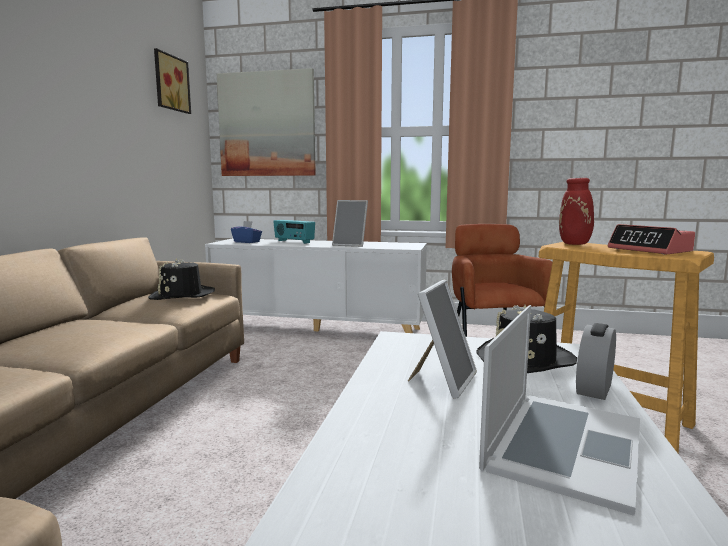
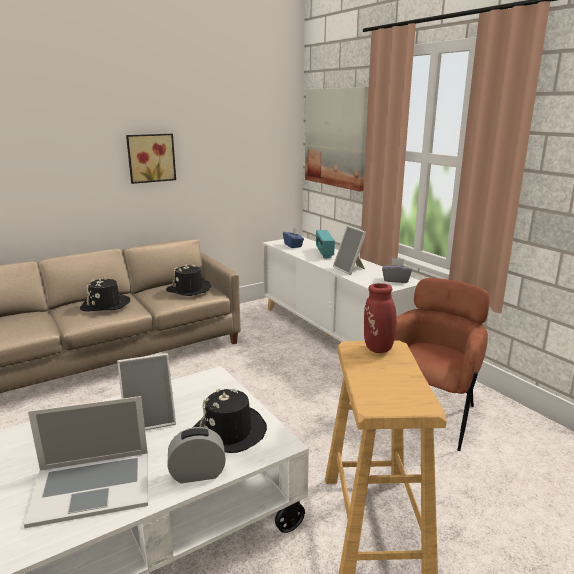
camera: 45 degrees right, 10 degrees up
(91, 327) = (105, 305): none -> black hat
(170, 83) = (254, 108): picture -> picture (150, 158)
(404, 244) = (396, 280): none -> grey tissue box
(650, 250) = (391, 386): alarm clock -> none

